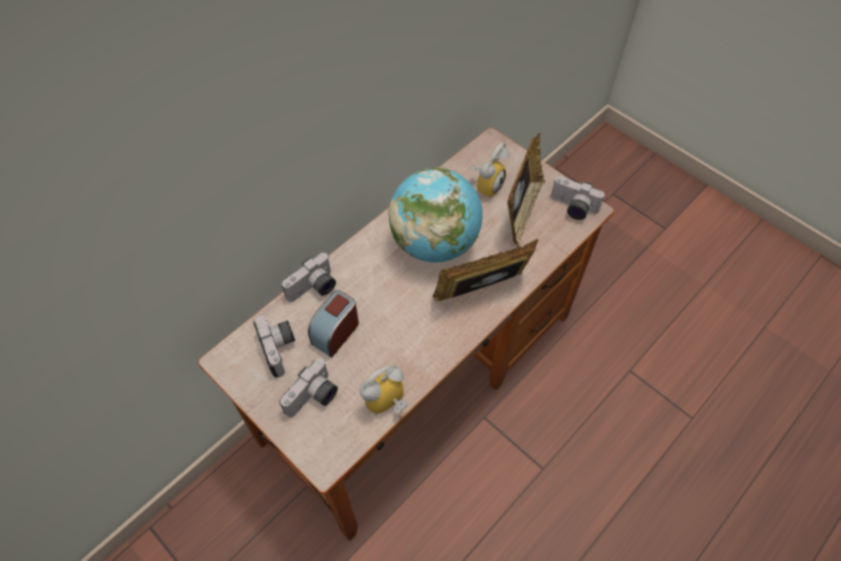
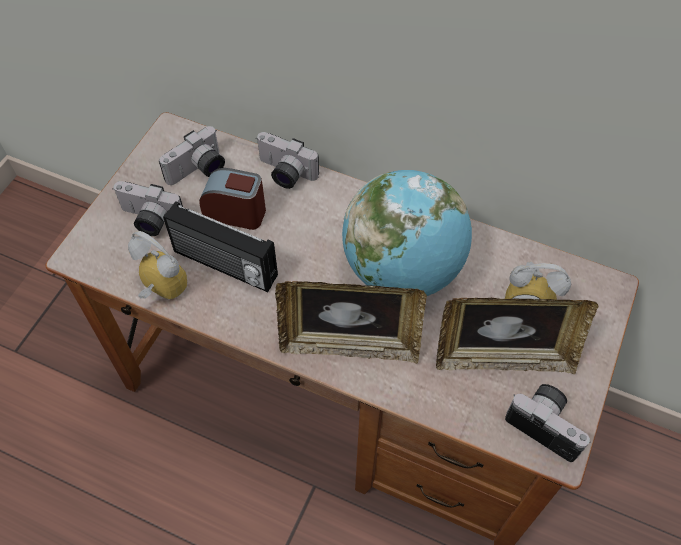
camera: 70 degrees right, 0 degrees up
(383, 353) = (224, 265): none -> radio
(482, 292) = (349, 345): picture frame -> picture frame turned 135 degrees clockwise
(572, 208) = (547, 424): camera -> camera turned 120 degrees clockwise

